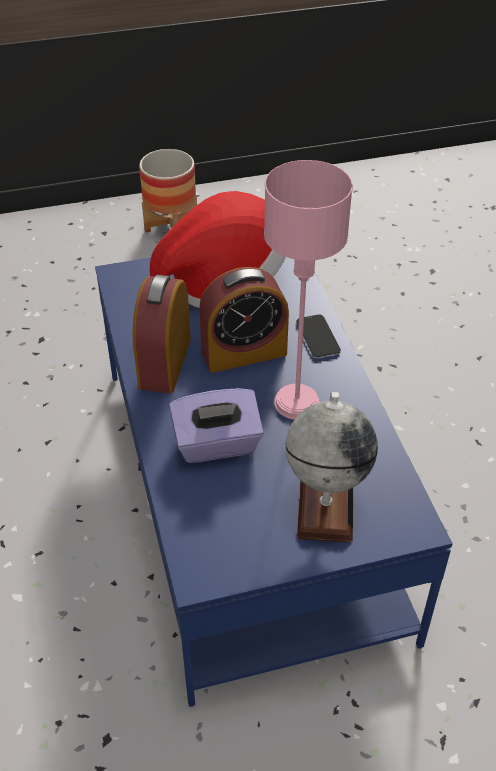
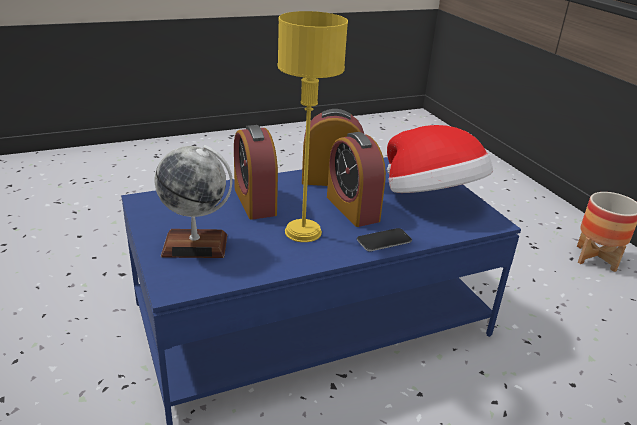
camera: 80 degrees right, 15 degrees down
(217, 444) = (255, 201): purple tissue box -> alarm clock
(297, 403) = (303, 232): pink table lamp -> yellow table lamp

